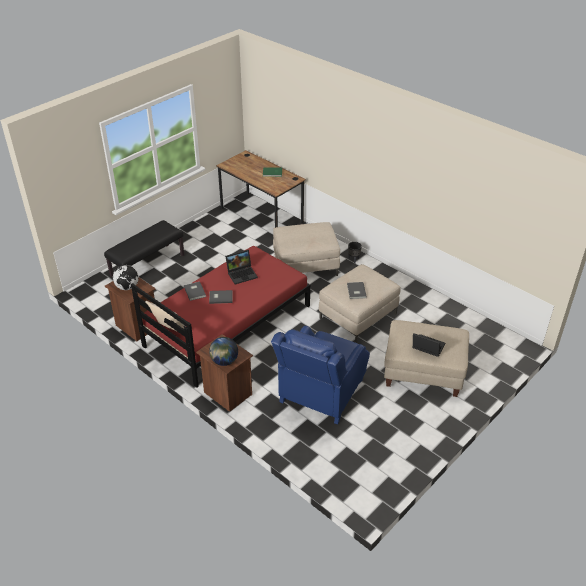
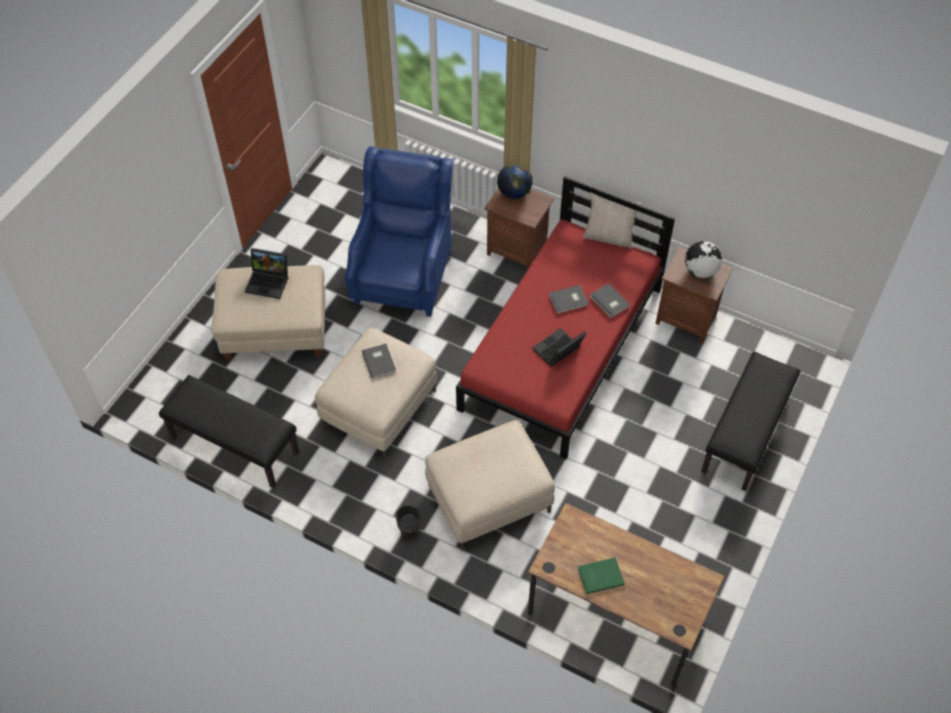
camera: 165 degrees right, 15 degrees up
(453, 313) = (234, 445): none -> black bench

